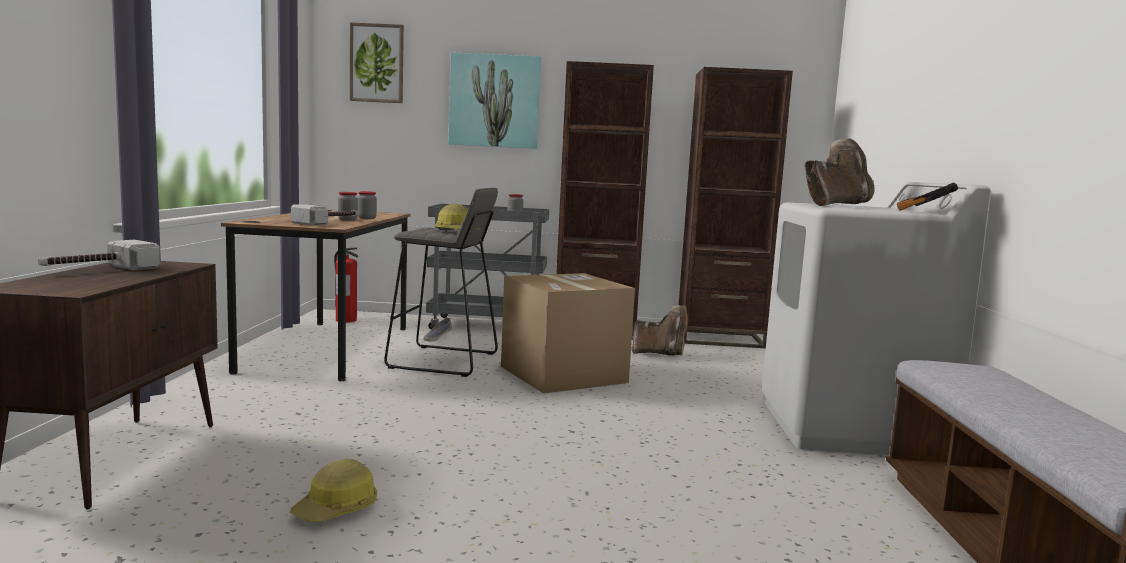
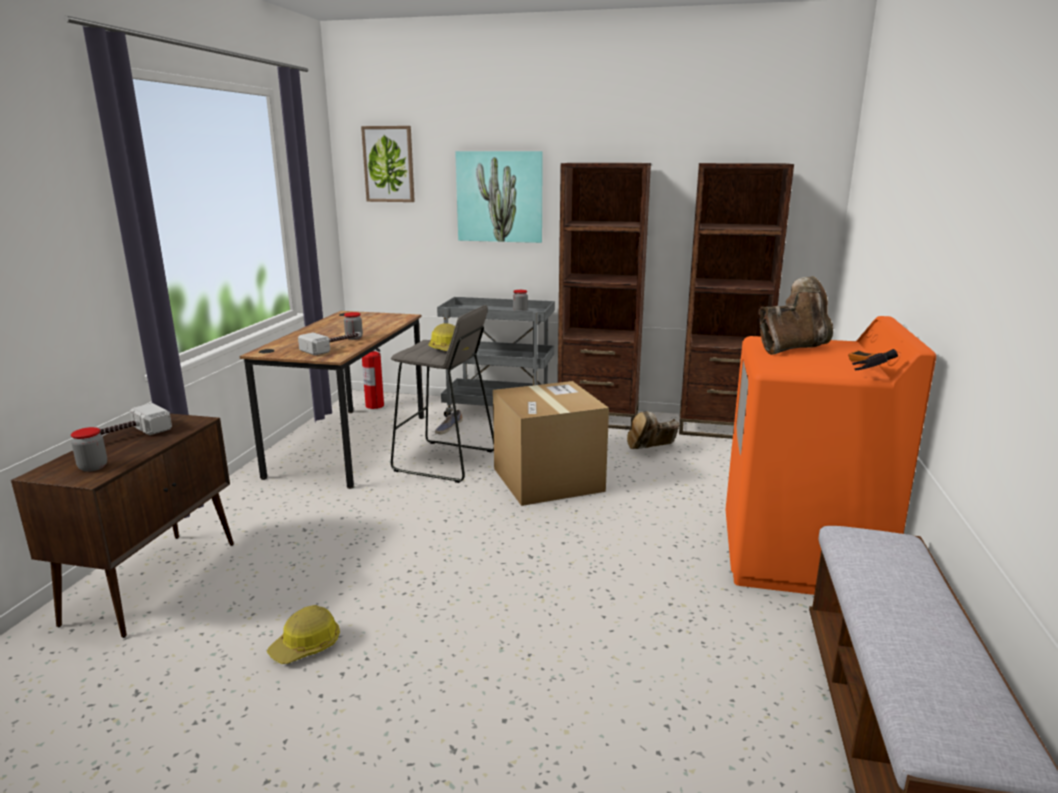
camera: 10 degrees right, 10 degrees up
(367, 218) = (373, 332): jar -> jar (93, 467)
(660, 354) = (651, 450): brown boot -> brown boot turned 135 degrees clockwise
(849, 428) = (799, 557): white washing machine -> orange washing machine

